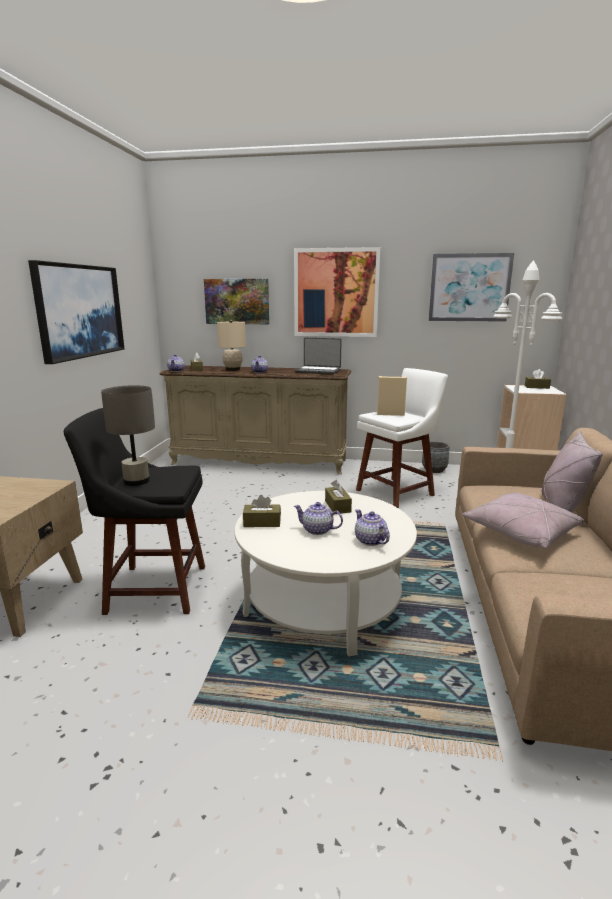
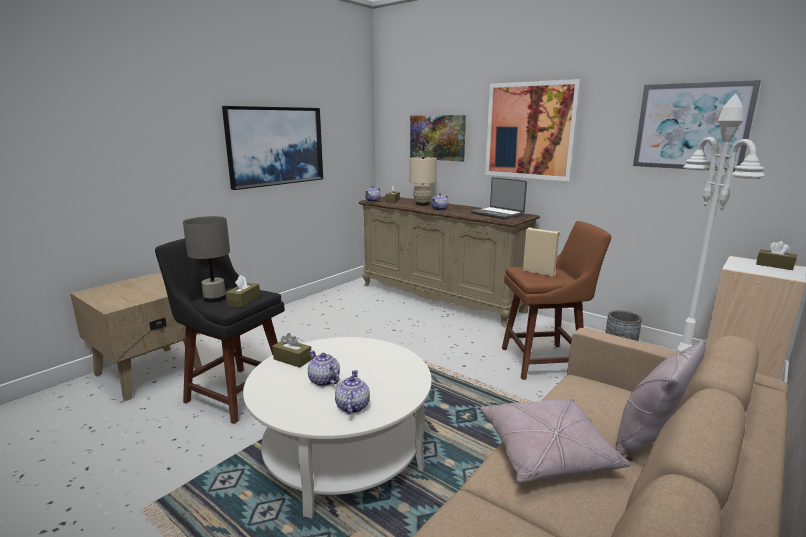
camera: 30 degrees right, 0 degrees up
(337, 506) = (376, 361): brown tissue box -> brown tissue box (244, 301)
(397, 492) = (545, 361): white stool -> brown stool

